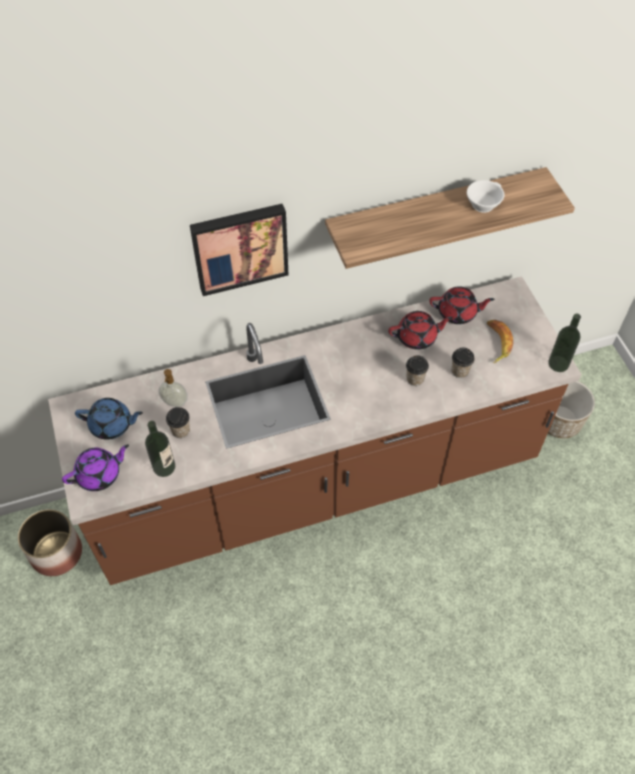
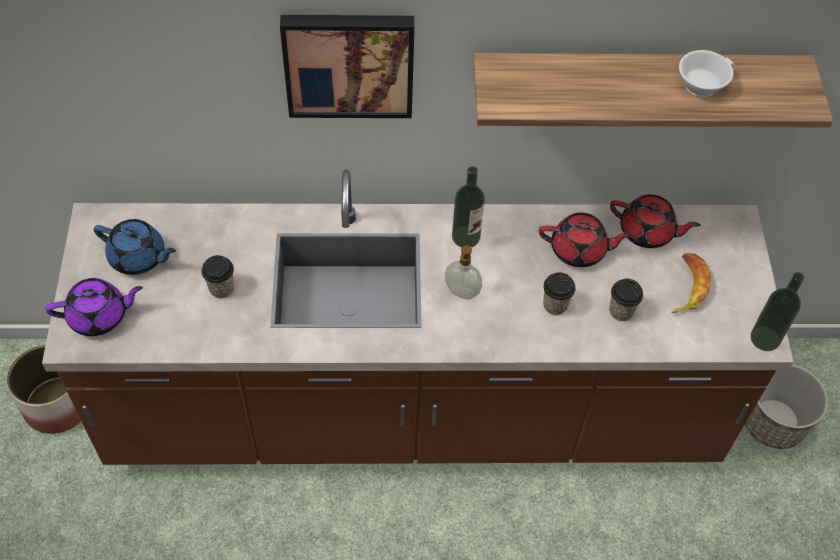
camera: 15 degrees right, 0 degrees up
(164, 467) = (182, 329): bottle -> bottle (466, 237)
(175, 403) = (227, 251): soap dispenser -> soap dispenser (461, 293)

